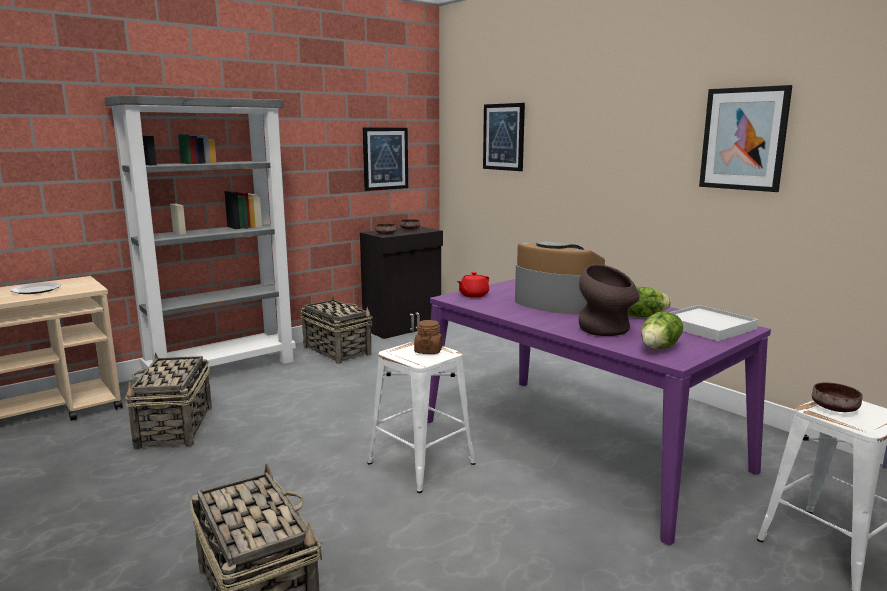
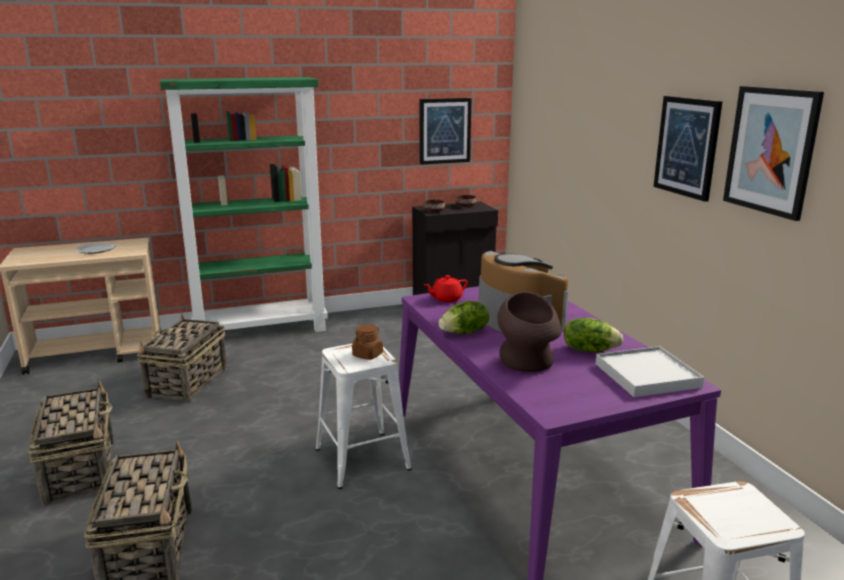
camera: 20 degrees right, 5 degrees up
(223, 369) = (261, 330): grey bookcase -> green bookcase
(336, 350) = (371, 324): basket -> basket (81, 470)
(504, 137) = (561, 115): picture -> picture (687, 147)
(660, 347) = (558, 395): lettuce -> lettuce (465, 332)
(835, 408) = (719, 502): brown bowl -> none

